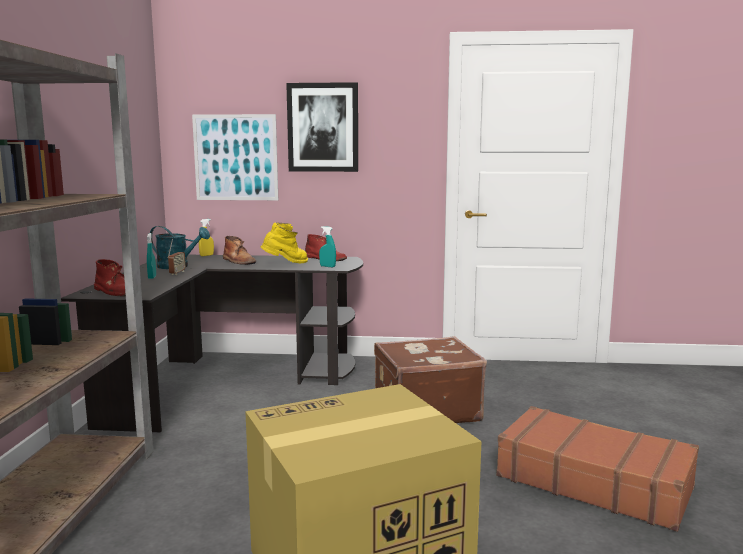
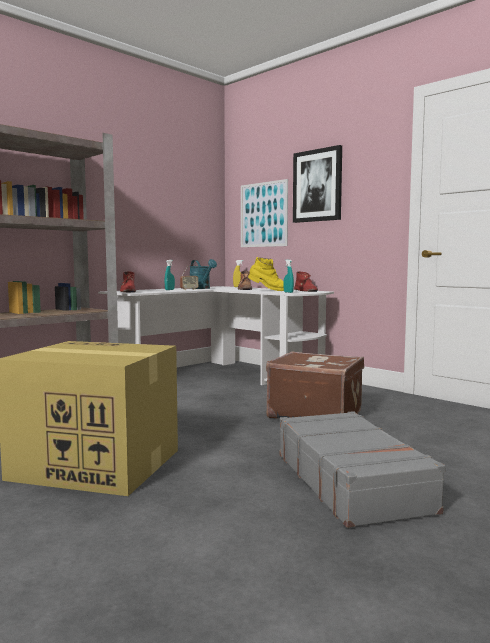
camera: 40 degrees right, 5 degrees down
(223, 380) = (221, 375): black desk -> white desk
(593, 481) = (351, 481): brown suitcase -> grey suitcase

